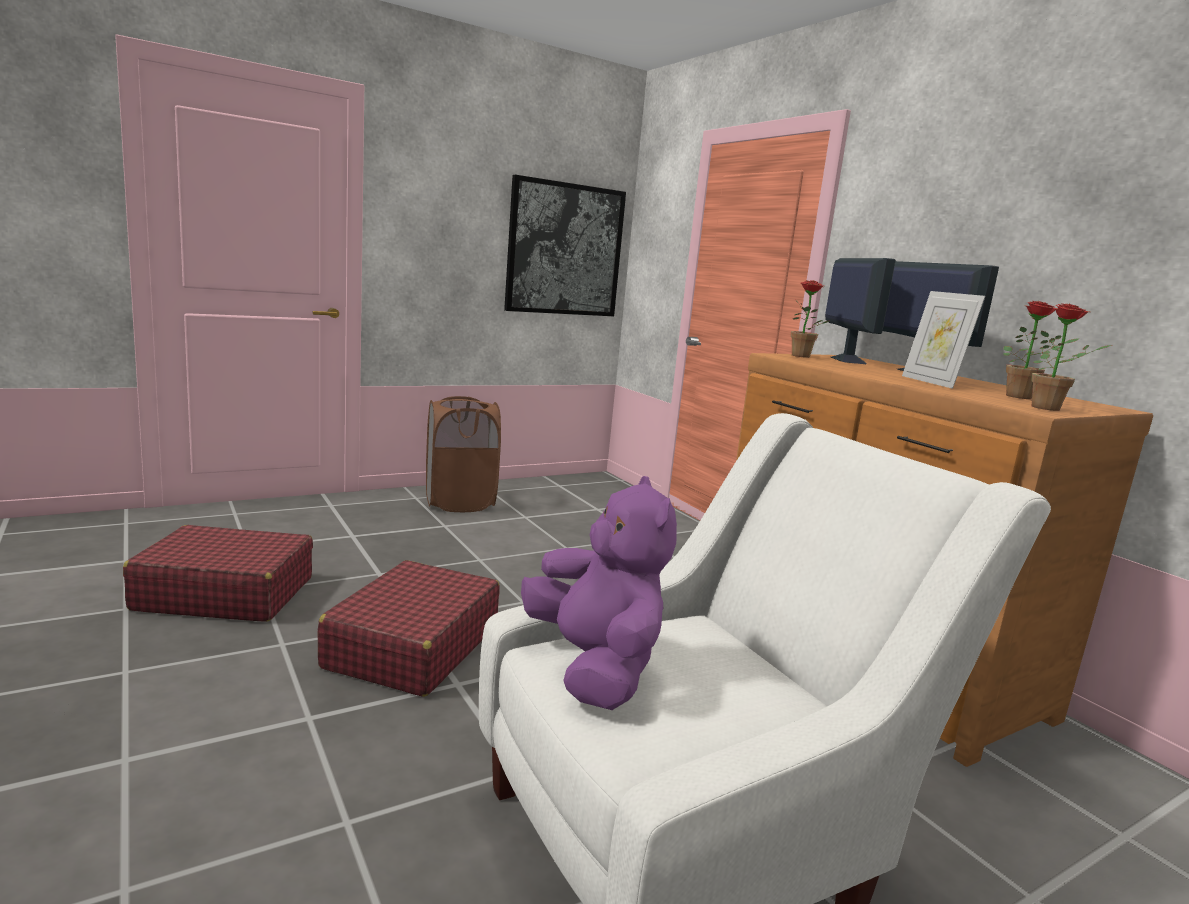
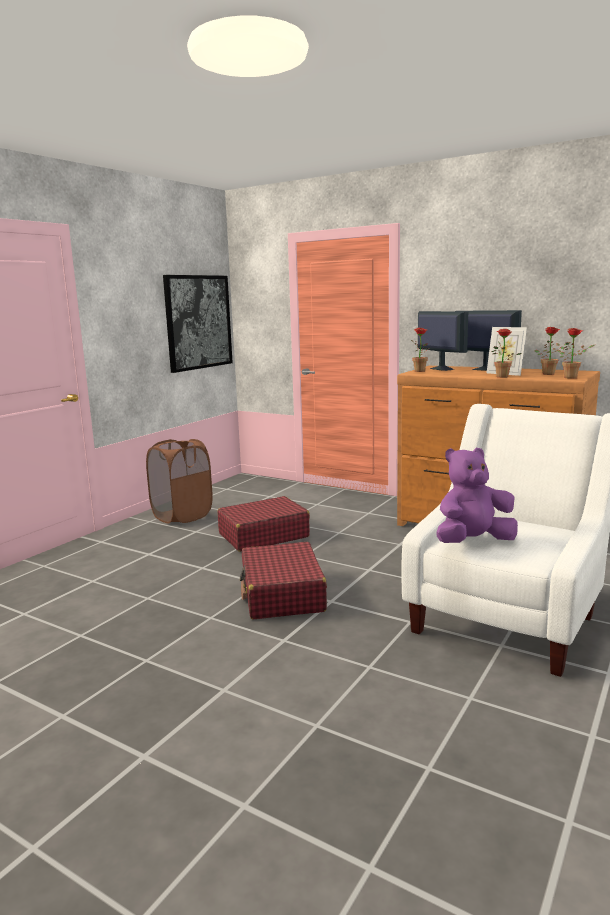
camera: 25 degrees left, 0 degrees up
(225, 593) = (128, 607): red suitcase -> red suitcase (263, 535)
(594, 667) = (473, 542): purple plush toy -> purple plush toy turned 60 degrees counterclockwise
(908, 384) = (502, 377): none -> potted plant

